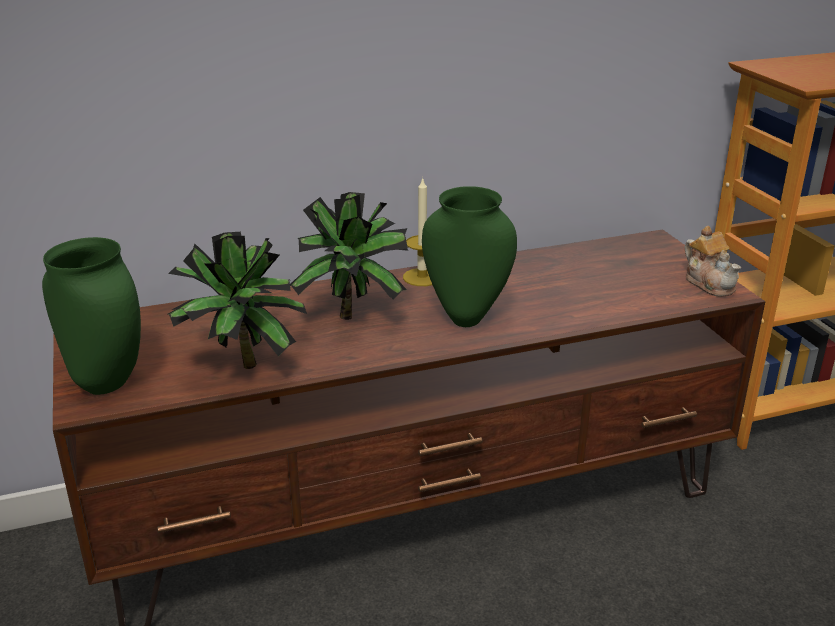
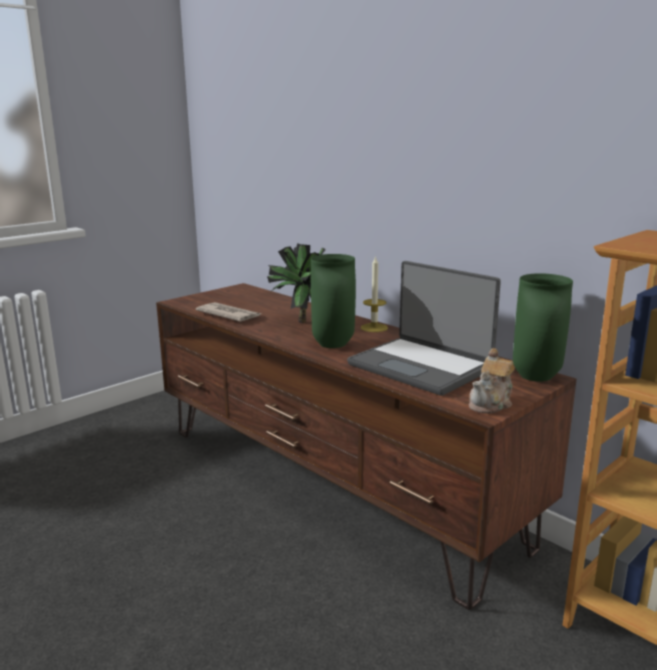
camera: 65 degrees right, 10 degrees down
(109, 383) = (197, 300): green vase -> green vase (537, 377)
(239, 368) = (228, 315): potted plant -> newspaper
(585, 287) = (421, 367): none -> laptop

